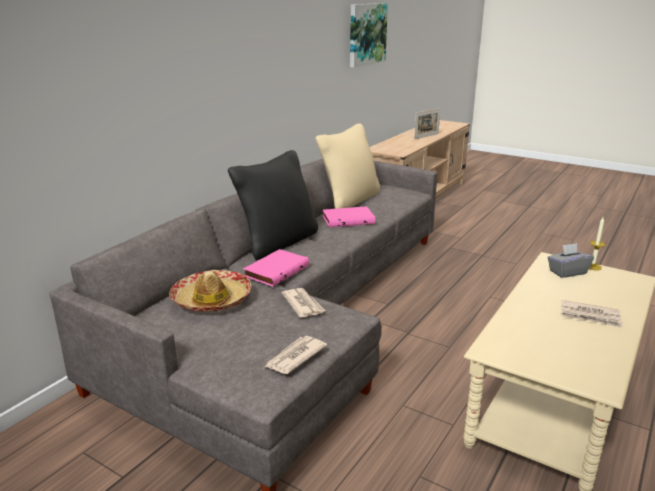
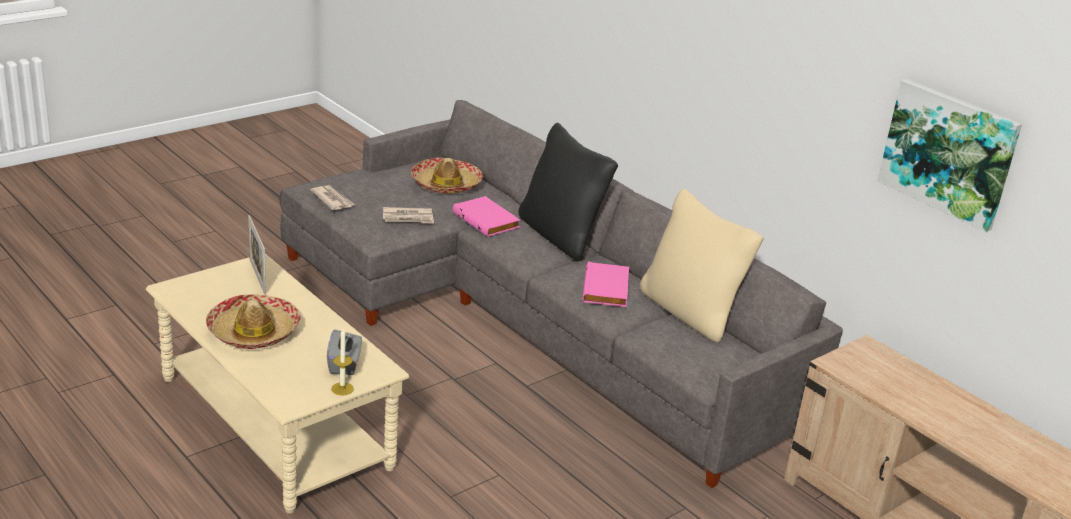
camera: 105 degrees right, 5 degrees up
(426, 136) = (983, 441): picture frame -> picture frame (257, 277)
(590, 316) = (253, 331): newspaper -> hat

